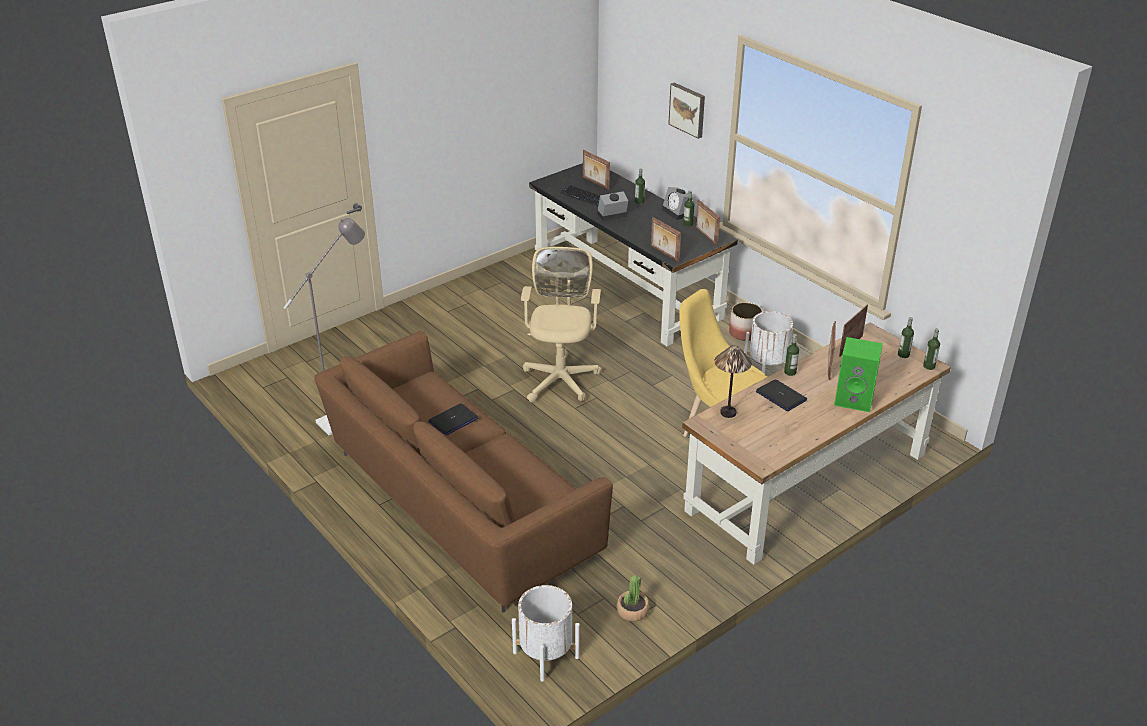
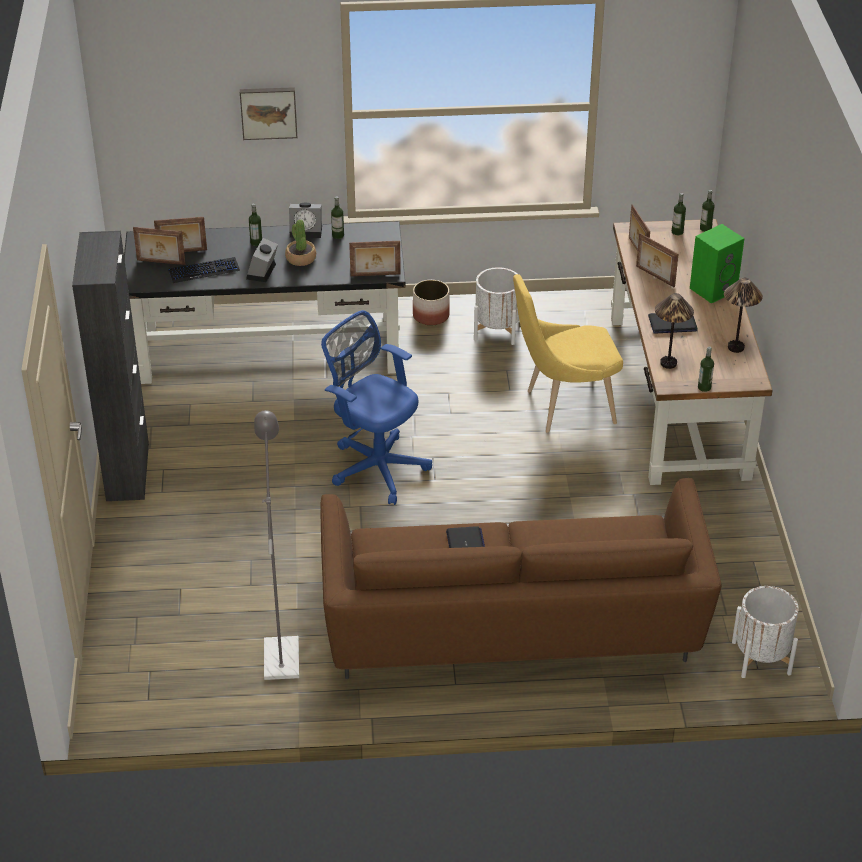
camera: 55 degrees left, 5 degrees up
(452, 292) = (127, 472): none -> black cabinet
(561, 378) = (376, 466): beige office chair -> blue office chair
(632, 611) = (749, 579): potted plant -> potted plant (300, 258)
(706, 237) = (374, 237): picture frame -> picture frame (161, 263)
(790, 372) = (643, 301): bottle -> bottle (704, 387)
(792, 439) = (736, 347): none -> table lamp

